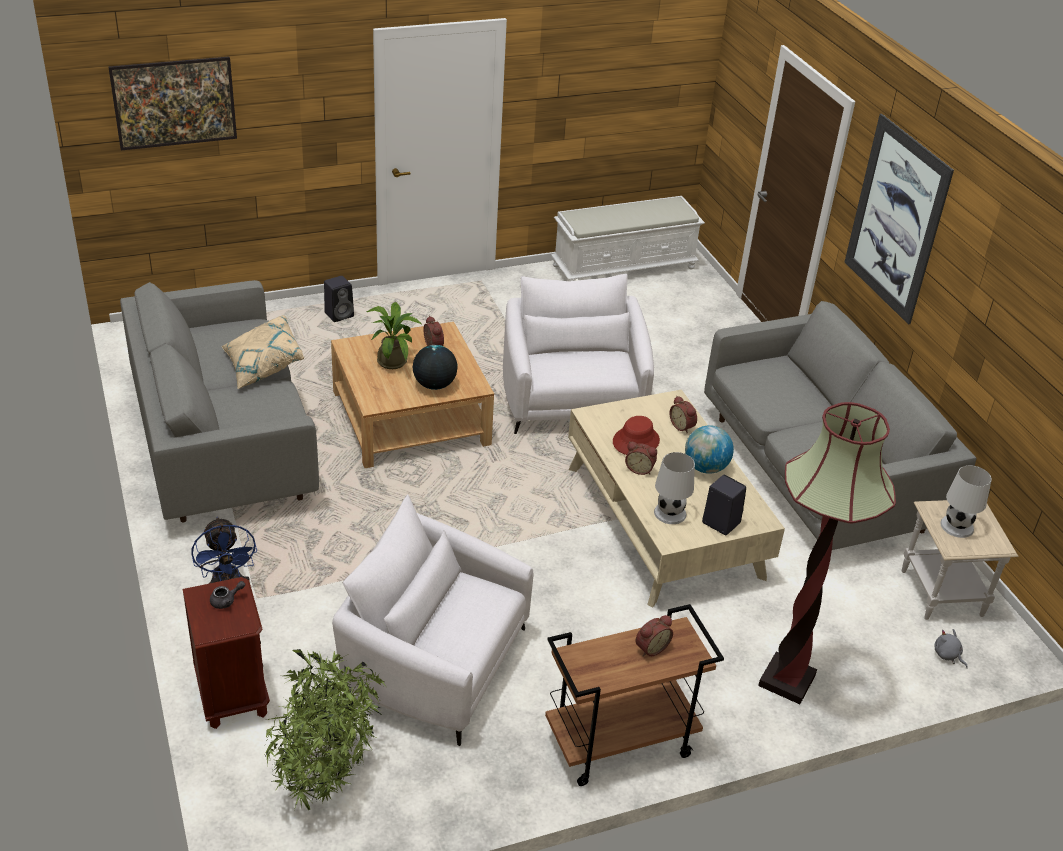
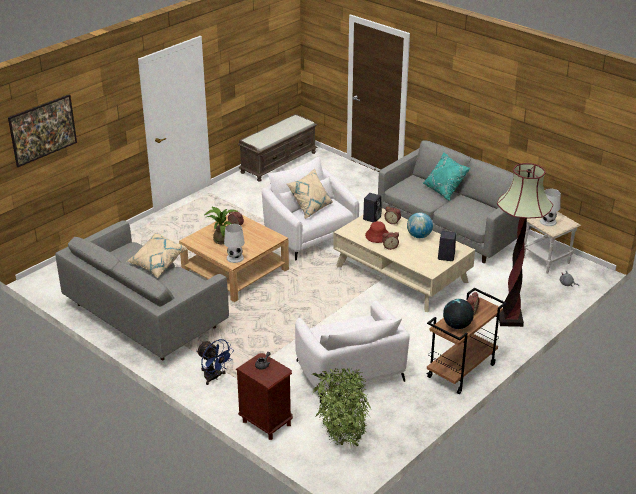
camera: 25 degrees left, 5 degrees down
(340, 314) = (147, 233): black speaker -> black speaker (372, 218)
(434, 385) = (255, 244): globe -> globe (457, 326)
(434, 663) = (350, 372): white armchair -> white armchair turned 105 degrees counterclockwise
(574, 356) = (310, 208): none -> beige pillow
(624, 266) = (278, 162): white bench -> brown bench
(669, 513) = (420, 260): white table lamp -> white table lamp (234, 258)
(818, 402) = (444, 191): none -> turquoise pillow
(896, 219) = (454, 86): picture -> none

